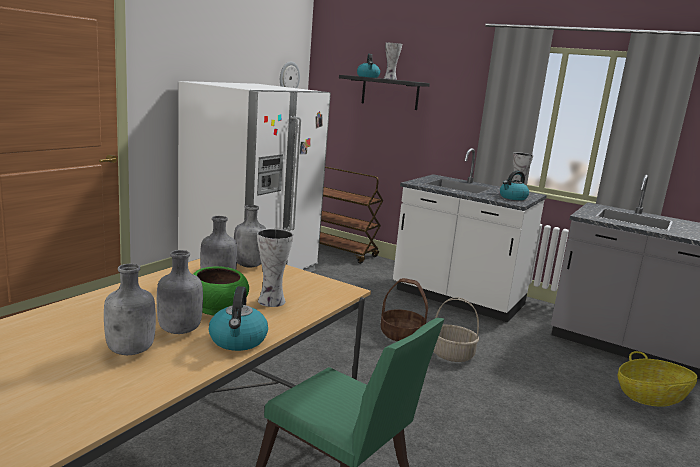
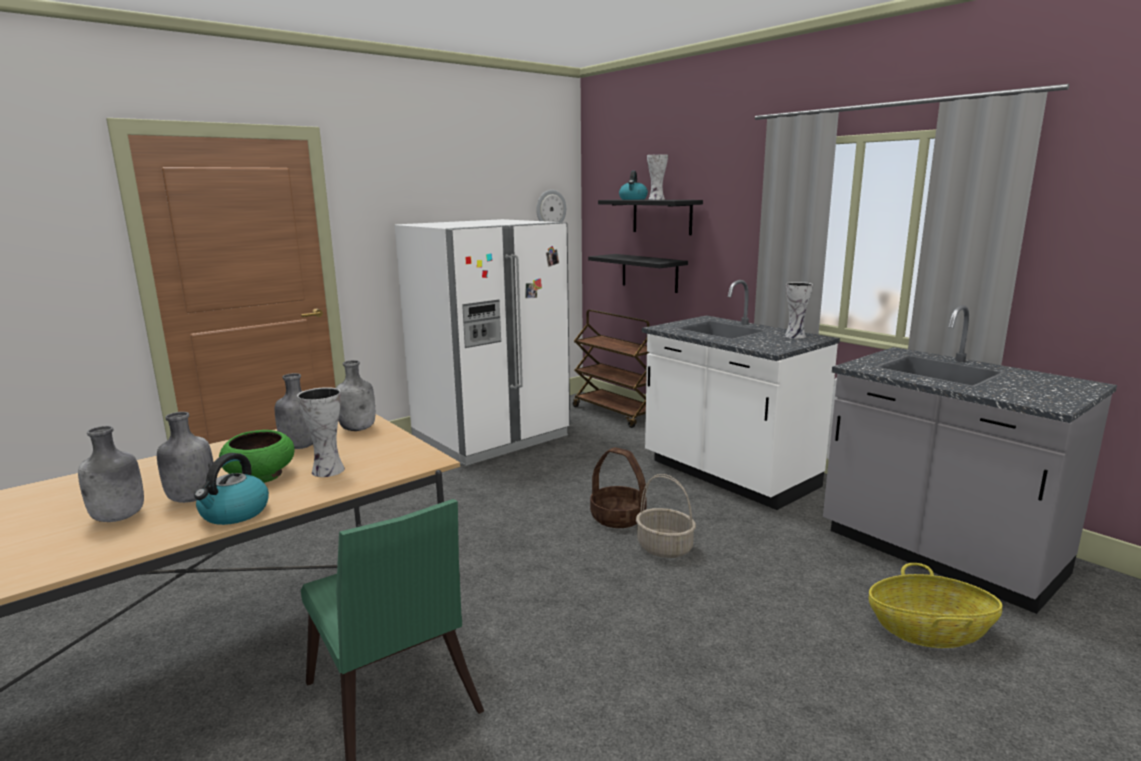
camera: 20 degrees right, 0 degrees up
(374, 137) = (649, 273): none -> black shelf
(513, 197) = (777, 343): kettle -> none

